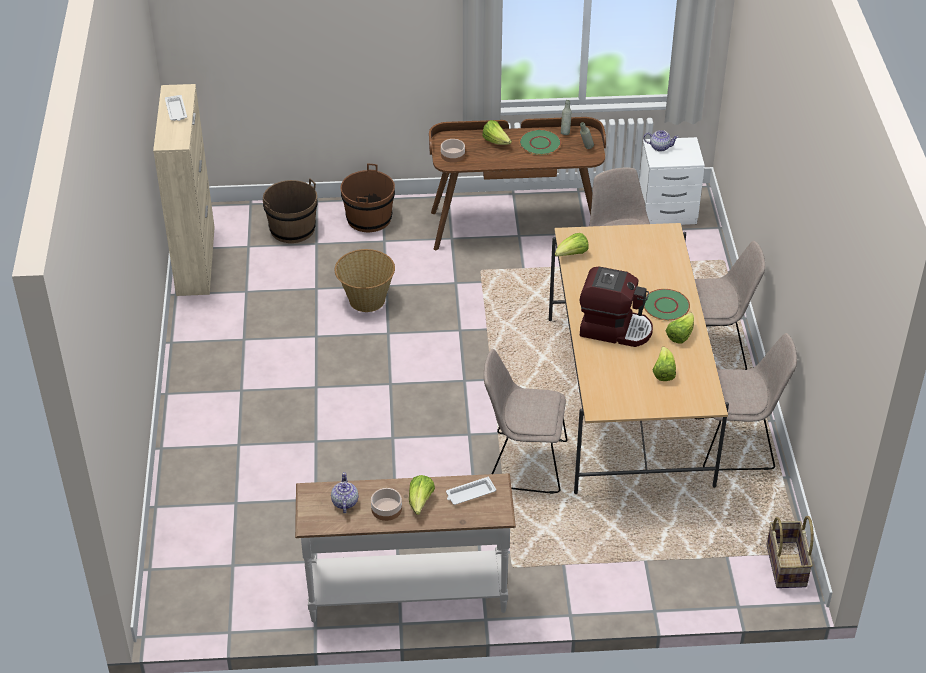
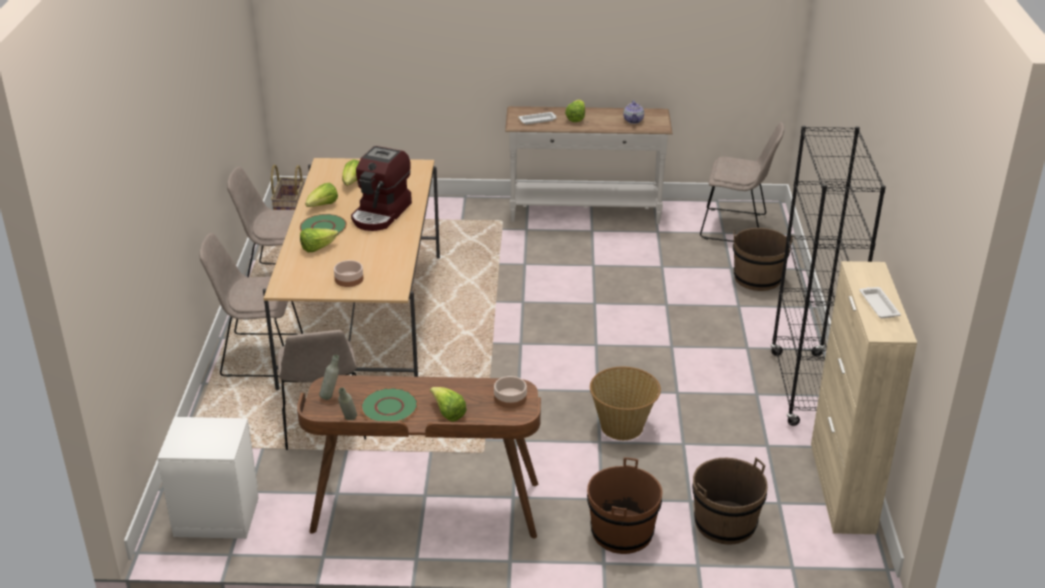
camera: 175 degrees left, 10 degrees down
(198, 347) = (805, 389): none -> black bookcase
(208, 487) = (757, 278): none -> brown bucket
(386, 508) = (601, 116): bowl -> bowl (349, 279)
(523, 463) = (477, 279): beige chair -> beige chair (736, 227)
(572, 254) = (398, 273): lettuce -> lettuce (317, 248)
(614, 328) = (381, 213): coffee machine -> coffee machine turned 90 degrees counterclockwise
(659, 147) = (218, 445): teapot -> none

